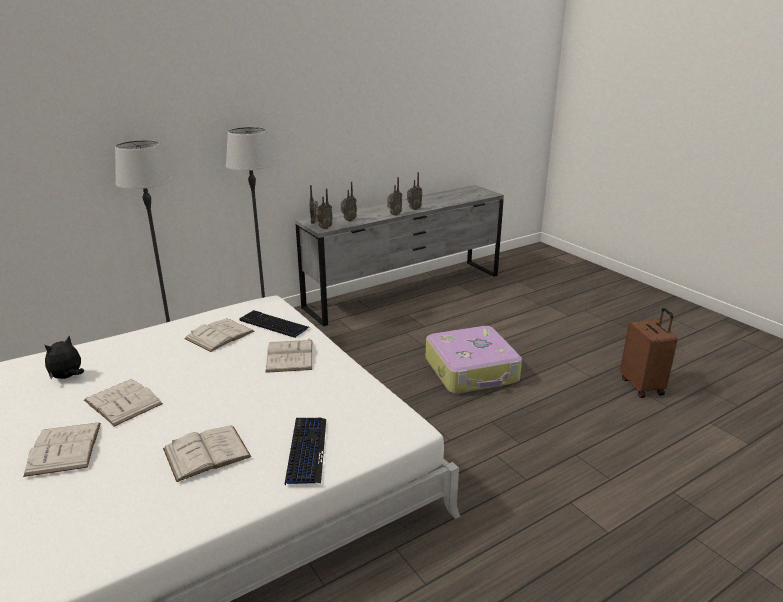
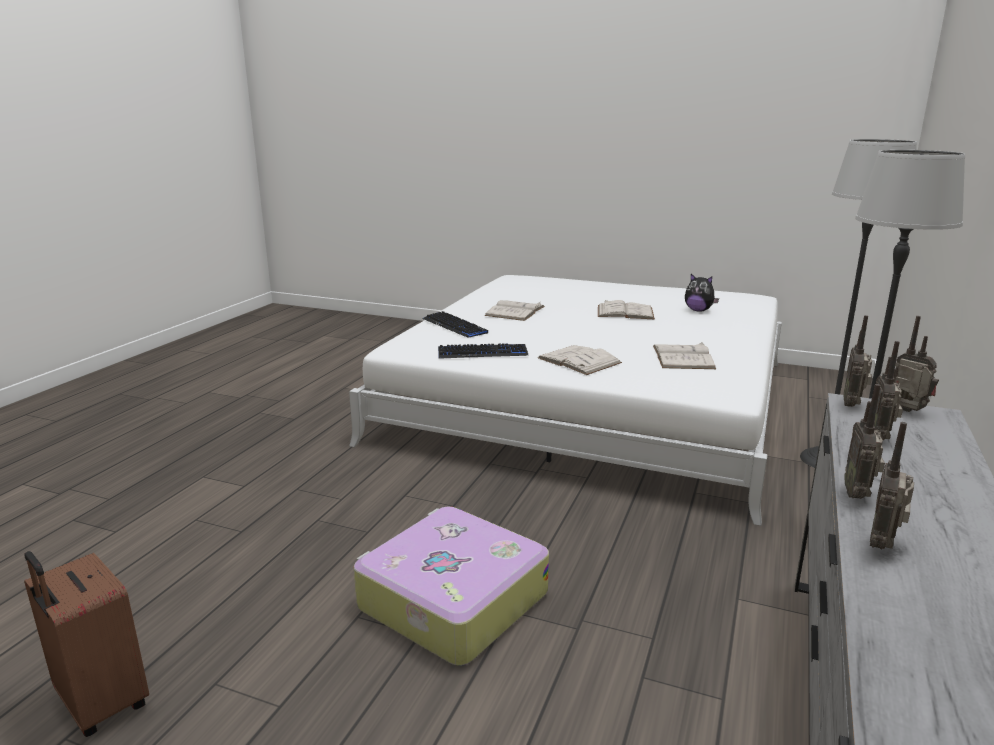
camera: 145 degrees right, 5 degrees down
(64, 448) = (599, 296): white book -> none
(68, 377) = (698, 310): plush toy -> plush toy turned 120 degrees clockwise
(274, 324) = (659, 377): keyboard -> keyboard (482, 353)

